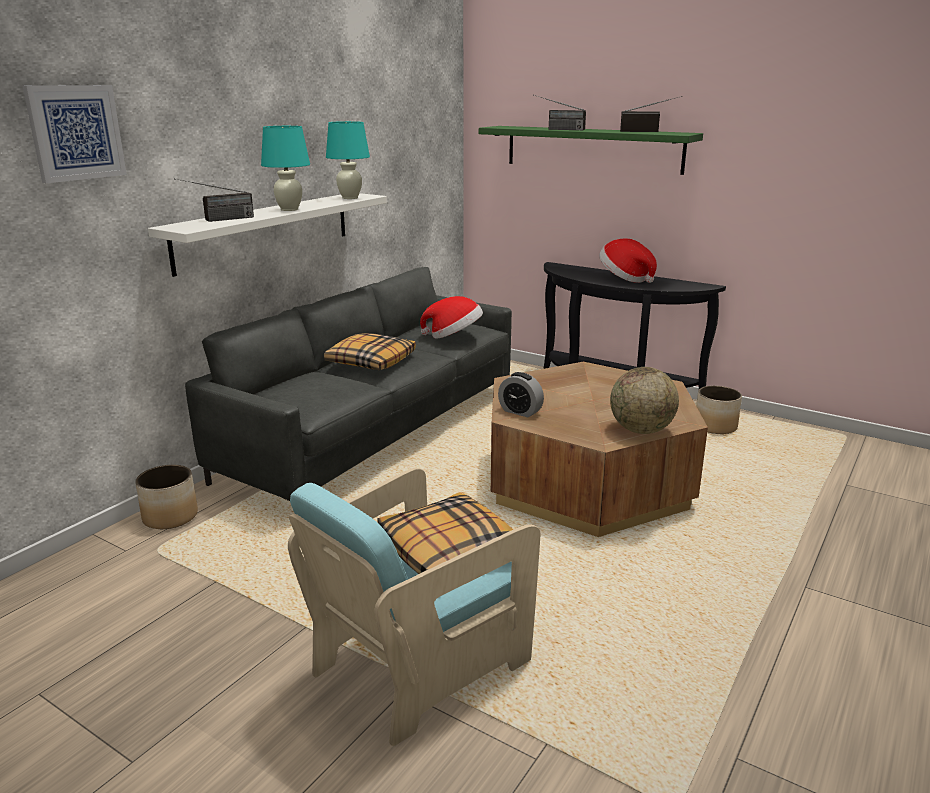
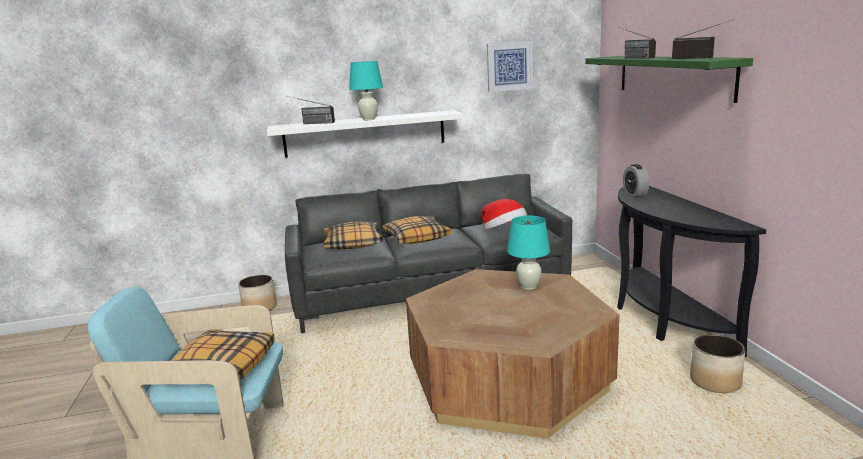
camera: 45 degrees right, 5 degrees down
(75, 132) = (221, 68): picture -> picture (509, 66)
(313, 384) = (353, 244): none -> pillow
(350, 198) = (434, 113): turquoise table lamp -> turquoise table lamp (529, 286)
(520, 411) = (437, 297): alarm clock -> alarm clock (635, 193)
(625, 278) = (671, 205): hat -> none
(641, 430) = (489, 340): globe -> none

